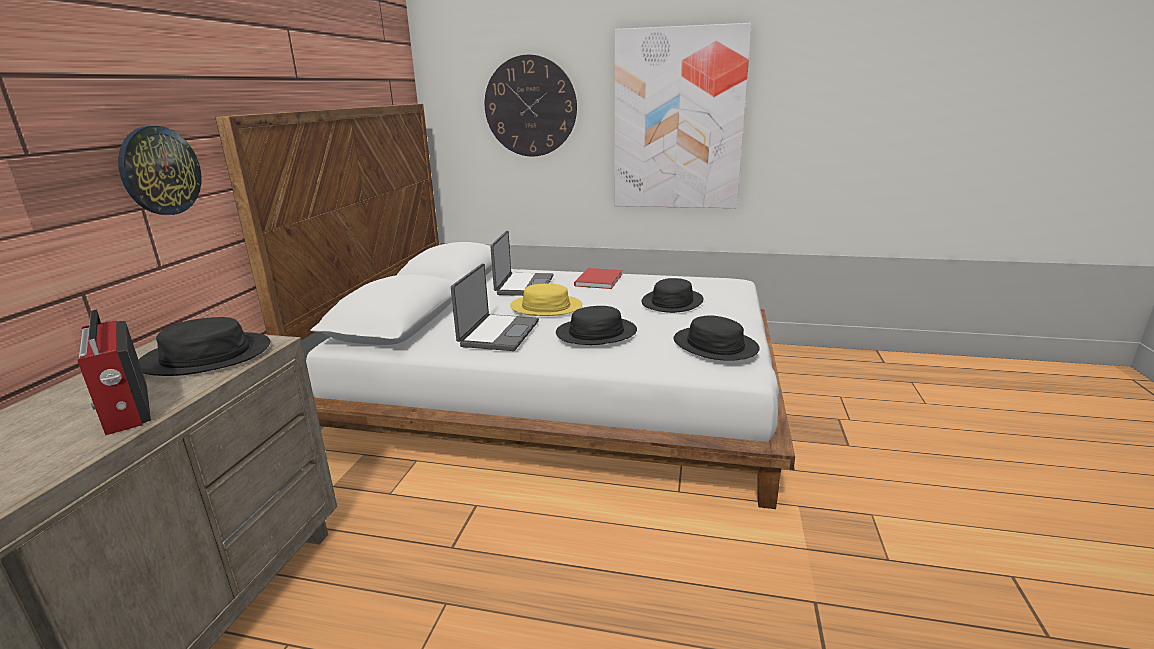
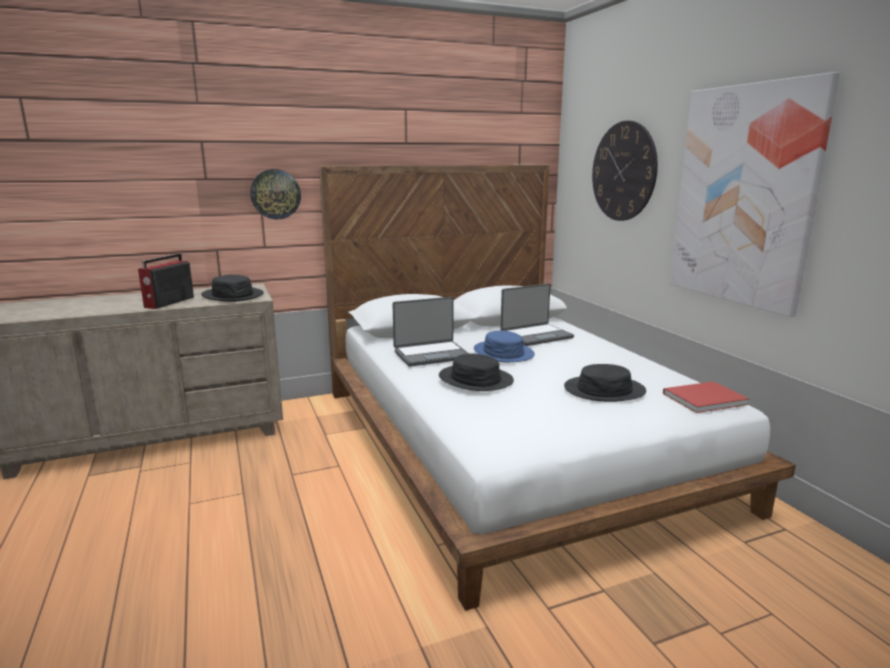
camera: 55 degrees right, 5 degrees down
(546, 307) = (503, 353): yellow hat -> blue hat
(597, 280) = (597, 352): red book -> red book (701, 398)
(715, 345) = (518, 426): black hat -> none

